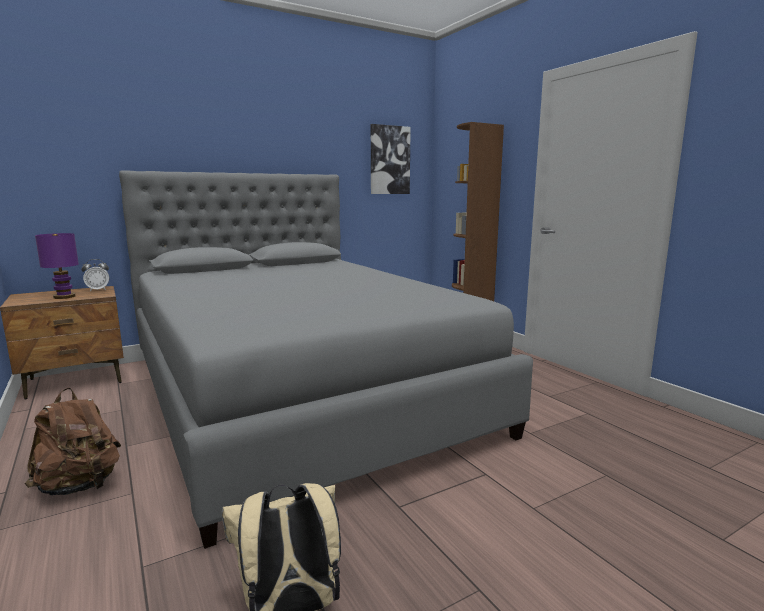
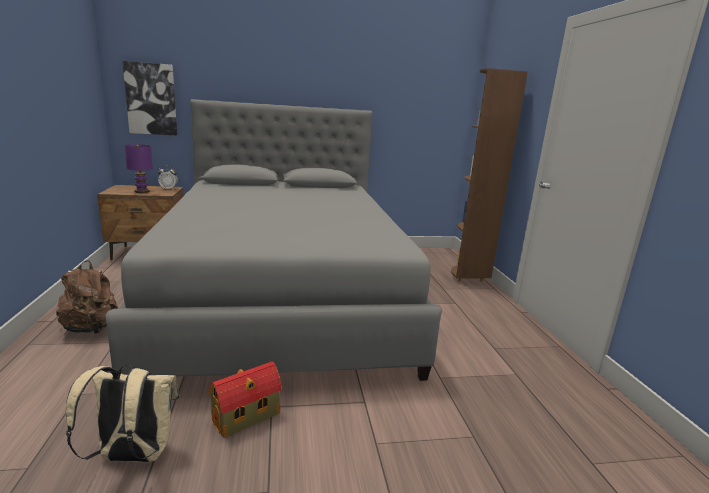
camera: 20 degrees right, 5 degrees up
(383, 524) = (247, 416): none -> toy house
(389, 160) = (427, 99): picture -> picture (151, 99)

